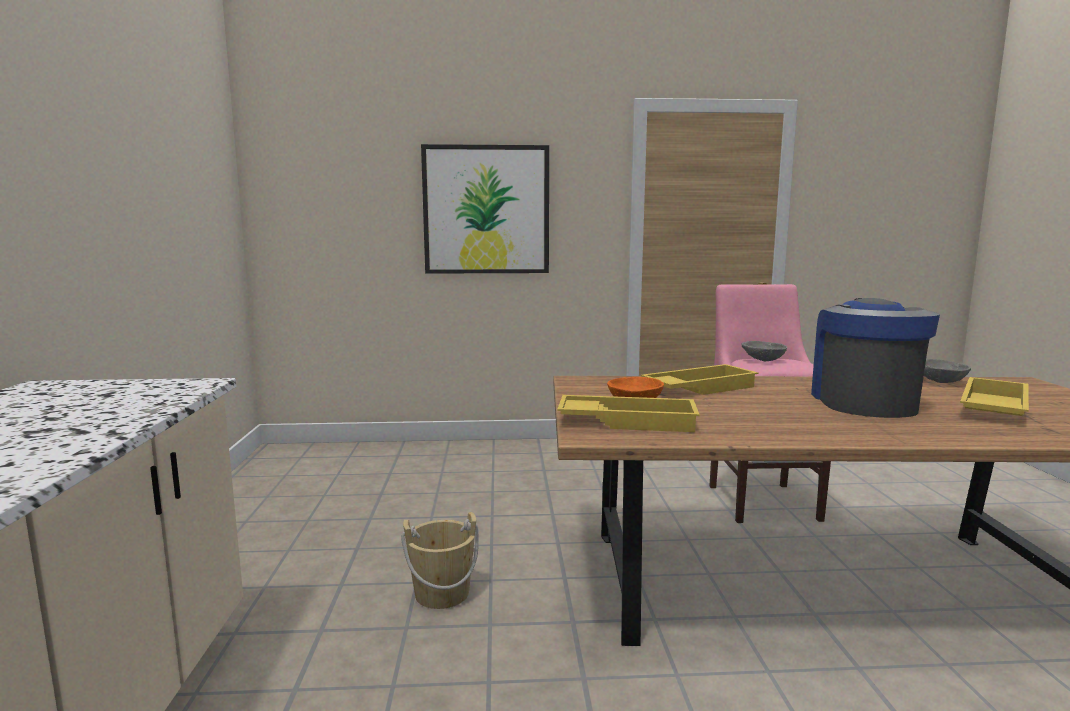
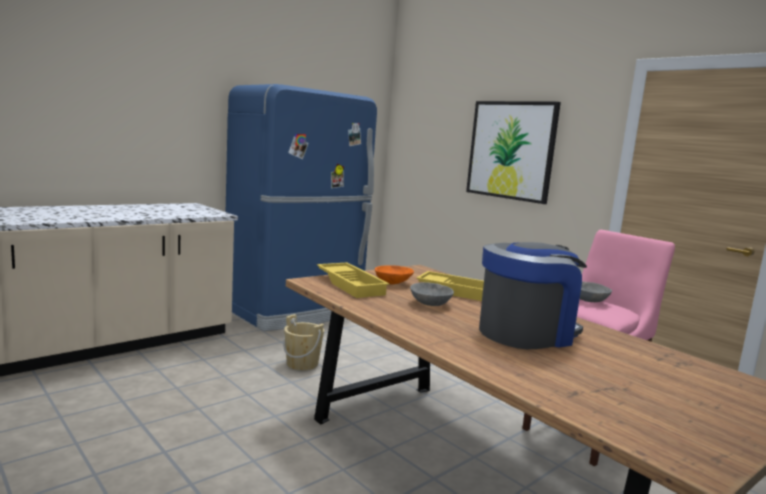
camera: 50 degrees right, 0 degrees up
(249, 530) = (297, 310): none -> blue fridge
(938, 381) = (677, 358): grey bowl -> grey bowl (430, 304)
(991, 408) = (611, 375): yellow tray -> none

